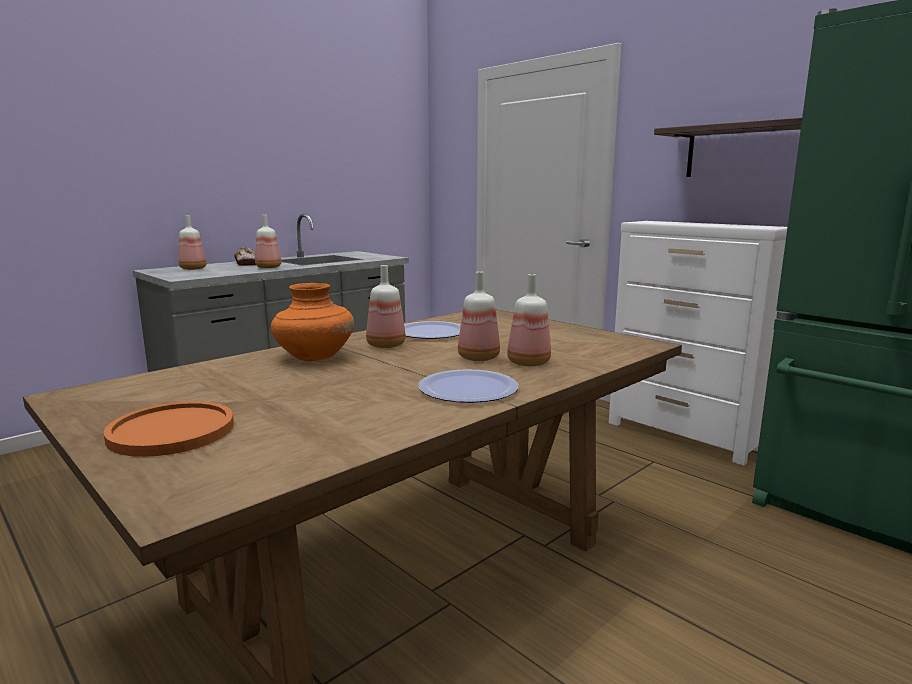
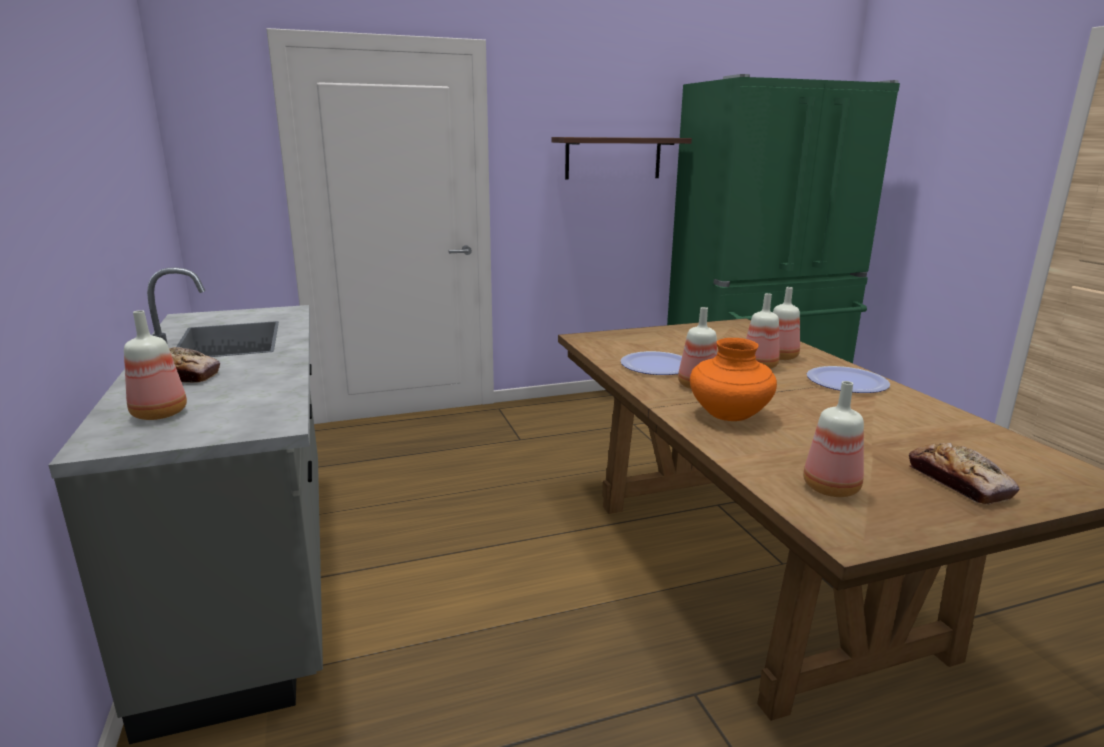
camera: 65 degrees left, 5 degrees up
(172, 431) = (958, 482): orange plate -> bread
(269, 267) = (261, 368): bottle -> bottle (831, 488)
(683, 436) = (600, 401): white dresser -> none

